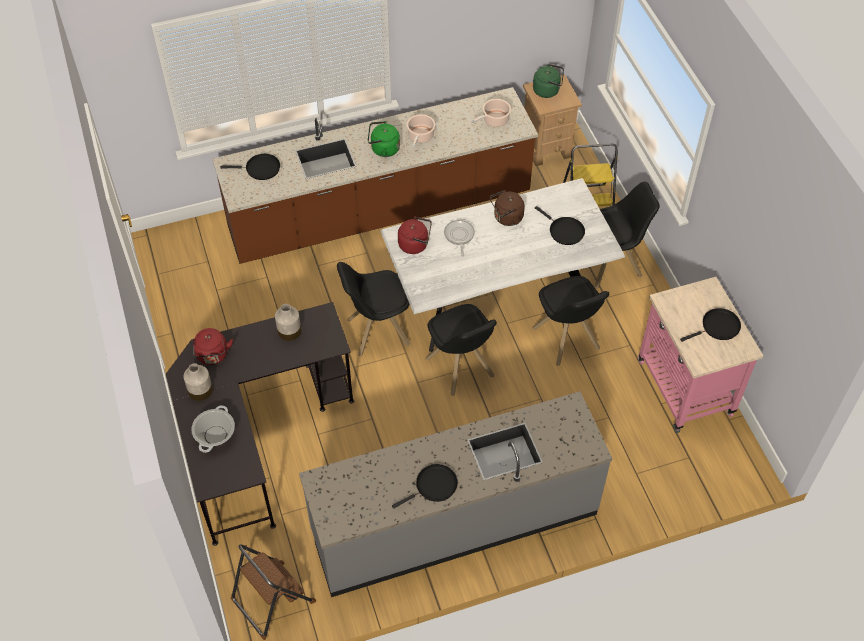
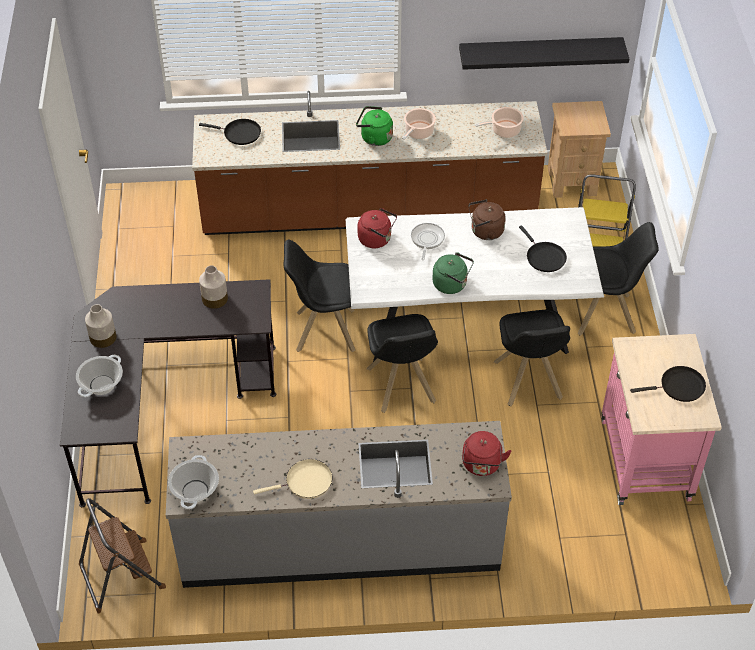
camera: 15 degrees right, 5 degrees down
(213, 356) = (127, 307): red kettle -> red kettle (481, 465)
(339, 517) = (195, 491): none -> cooking pot
(434, 486) = (305, 482): black frying pan -> beige frying pan
(510, 43) = (540, 52): none -> black shelf
(548, 90) = (577, 113): green kettle -> green kettle (452, 284)

